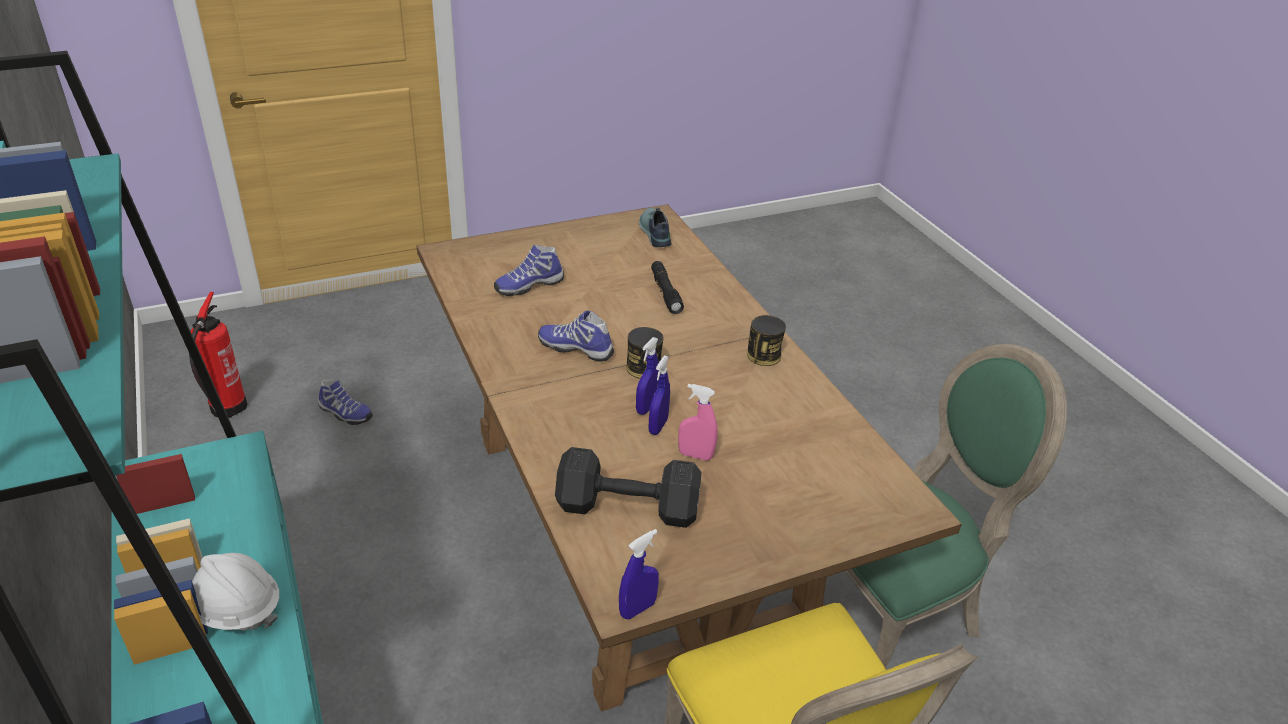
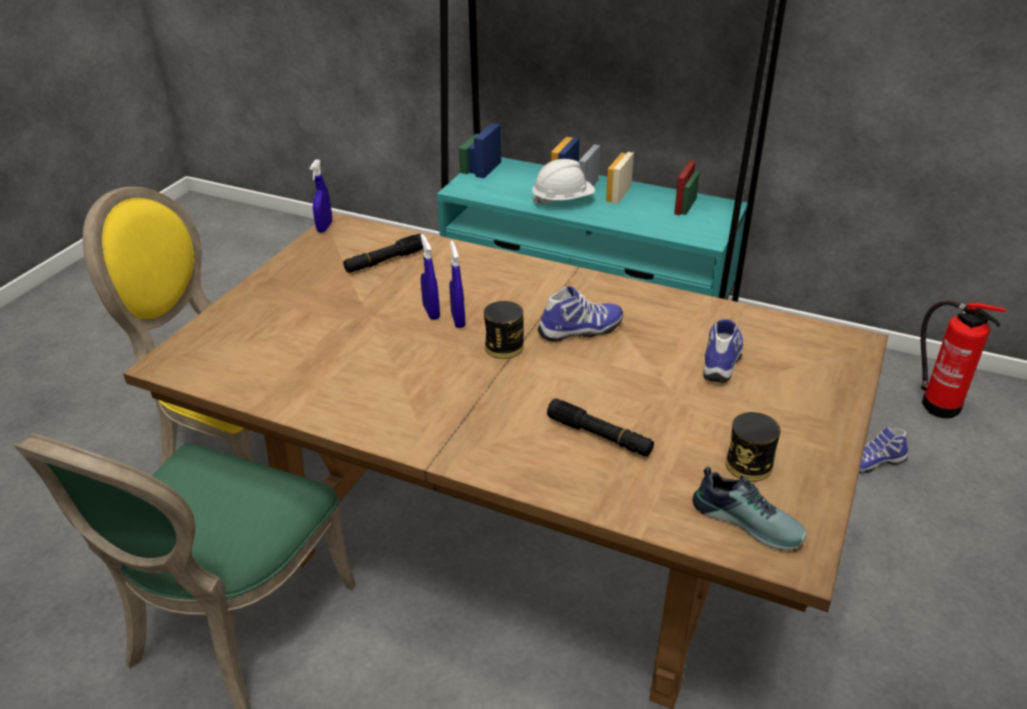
camera: 140 degrees right, 0 degrees up
(630, 509) = (385, 261): black dumbbell -> black flashlight
(695, 455) = (379, 309): pink spray bottle -> none
(763, 355) = (414, 424): can -> can (749, 465)

